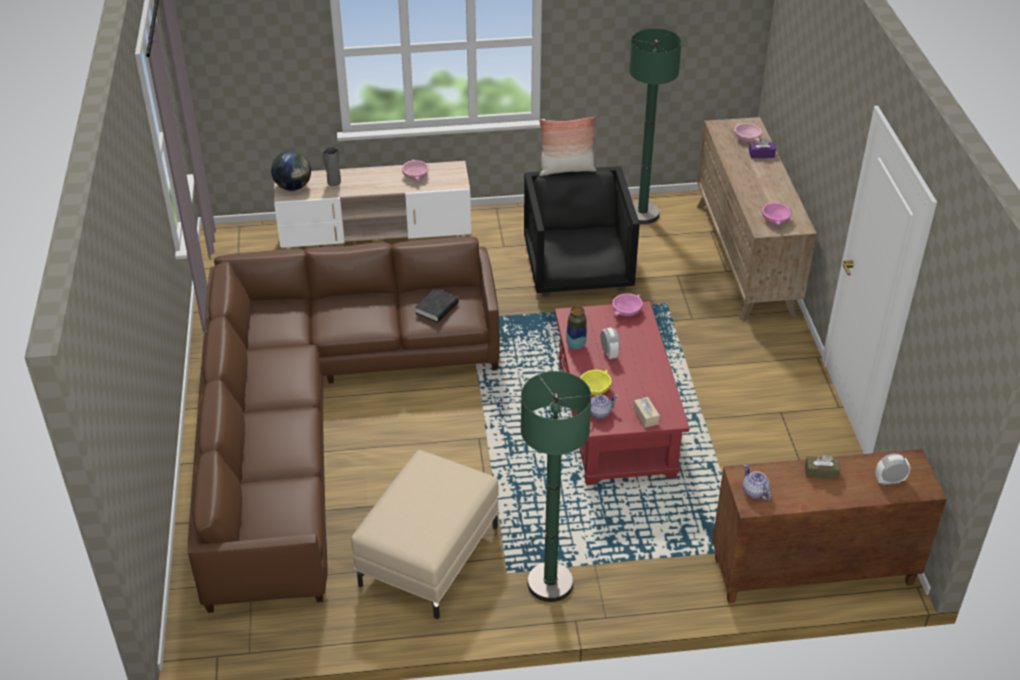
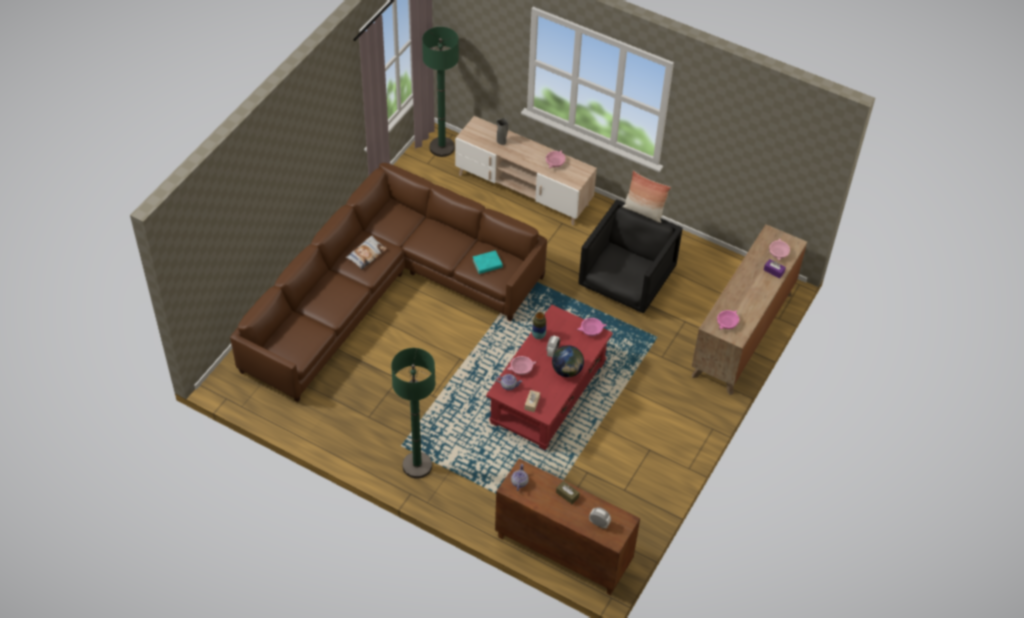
camera: 35 degrees right, 10 degrees up
(277, 371) = (366, 254): none -> pillow
(293, 187) = (476, 132): globe -> globe (567, 370)
(429, 556) = (371, 411): beige ottoman -> none
(437, 308) = (487, 264): black book -> turquoise book
(594, 388) = (521, 369): yellow bowl -> pink bowl
(642, 214) = (709, 263): green floor lamp -> green floor lamp (442, 147)

